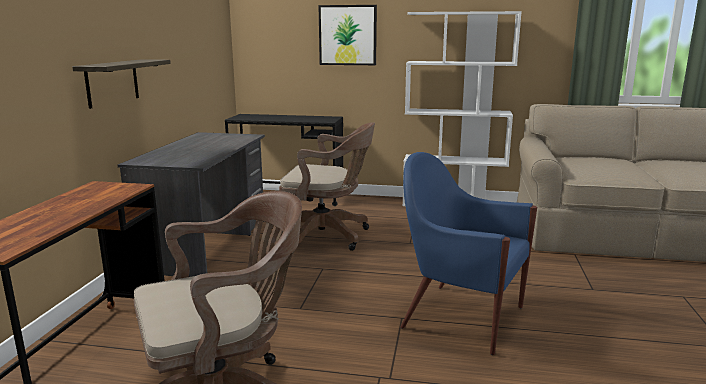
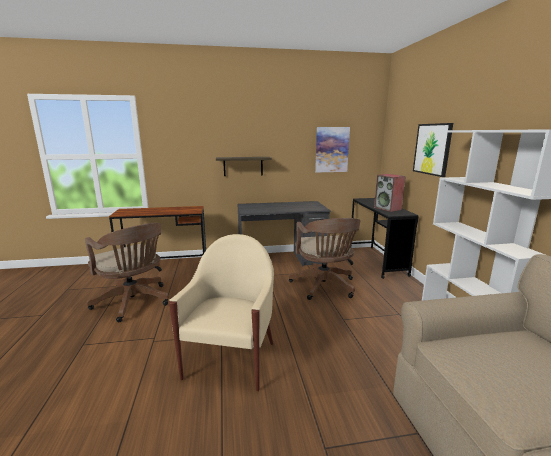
camera: 70 degrees right, 0 degrees up
(197, 43) = (331, 149): none -> picture
(303, 118) = (388, 209): none -> speaker
(460, 316) = (231, 359): blue armchair -> beige armchair

